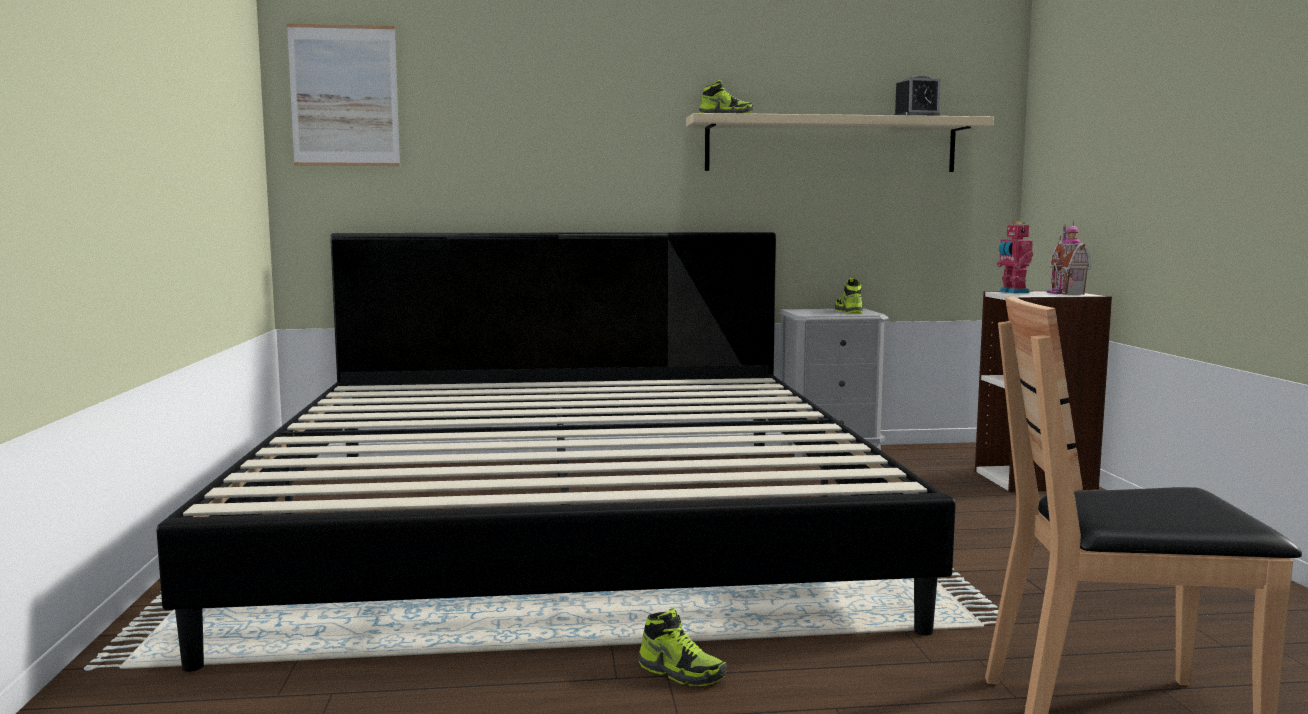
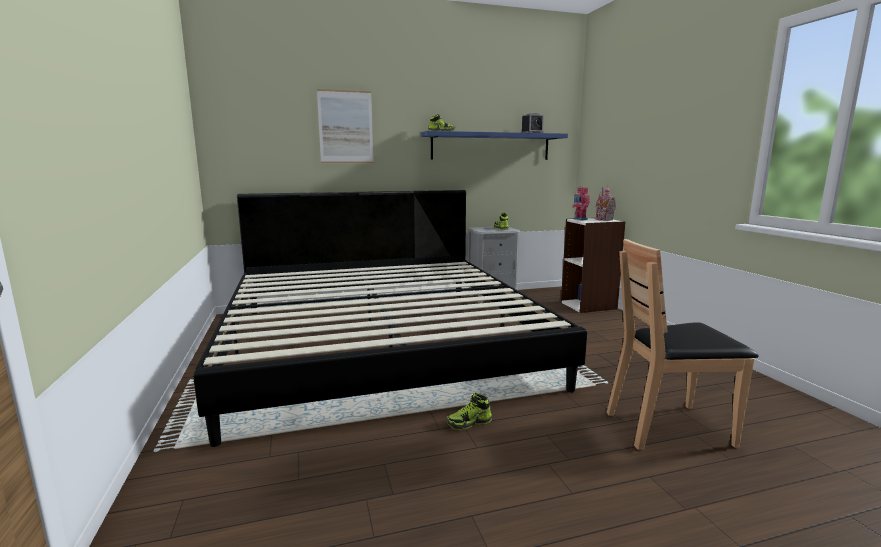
camera: 10 degrees left, 5 degrees up
(344, 96) = (240, 119): picture -> picture (346, 127)
(681, 673) = (469, 423): shoe -> shoe turned 135 degrees clockwise
(831, 145) = (491, 146): beige shelf -> blue shelf

